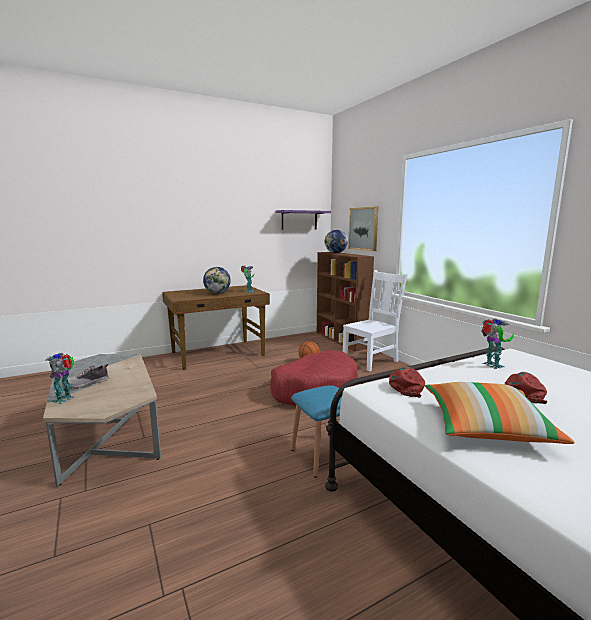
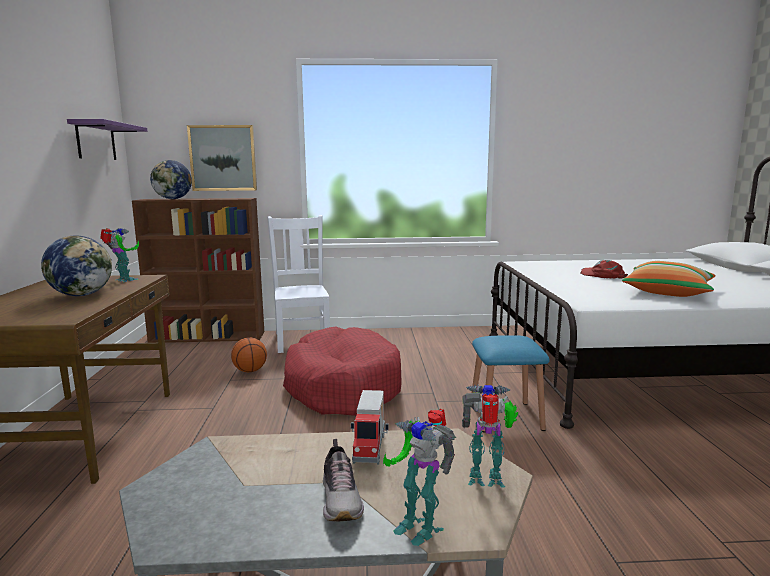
camera: 65 degrees left, 0 degrees up
(131, 381) = (371, 448): none -> toy truck
(407, 385) = (584, 293): red cap -> none
(492, 366) = (547, 271): toy robot -> toy robot (487, 480)

